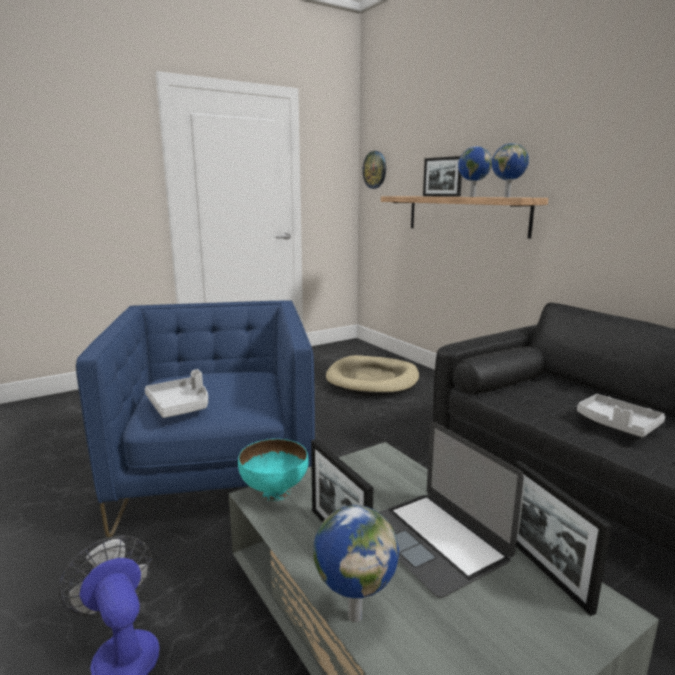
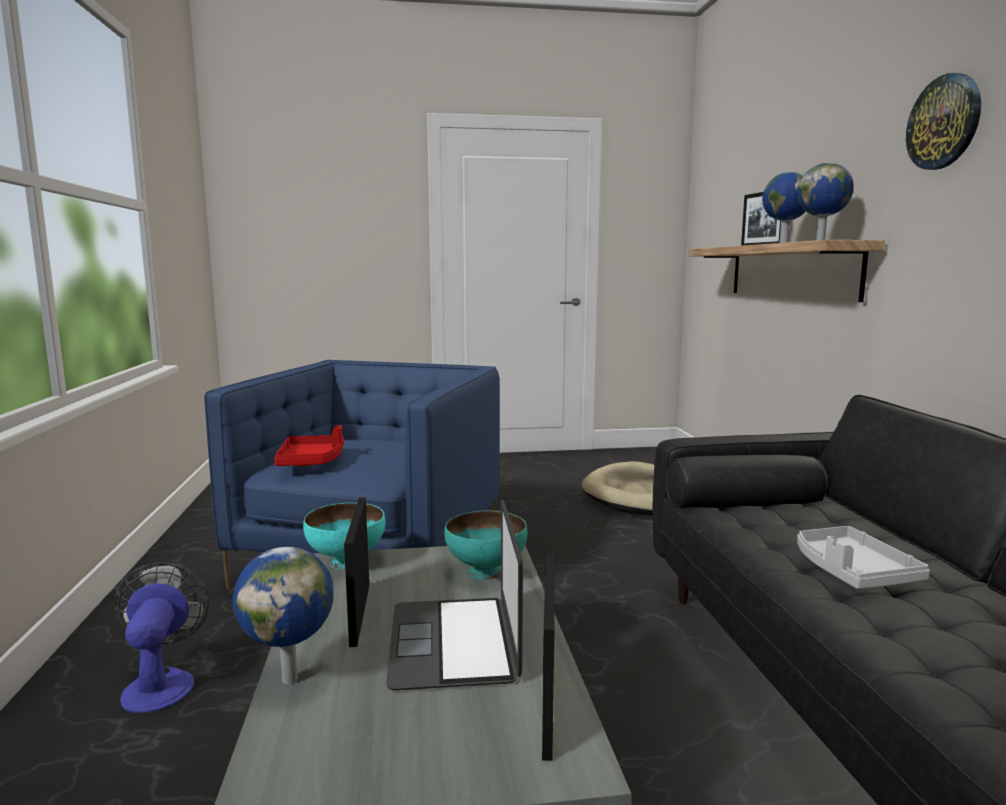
camera: 25 degrees right, 5 degrees down
(180, 406) = (312, 461): grey tray -> red tray
(375, 169) = (702, 216): wall clock -> wall clock (944, 122)
(389, 474) = (486, 572): none -> turquoise bowl

